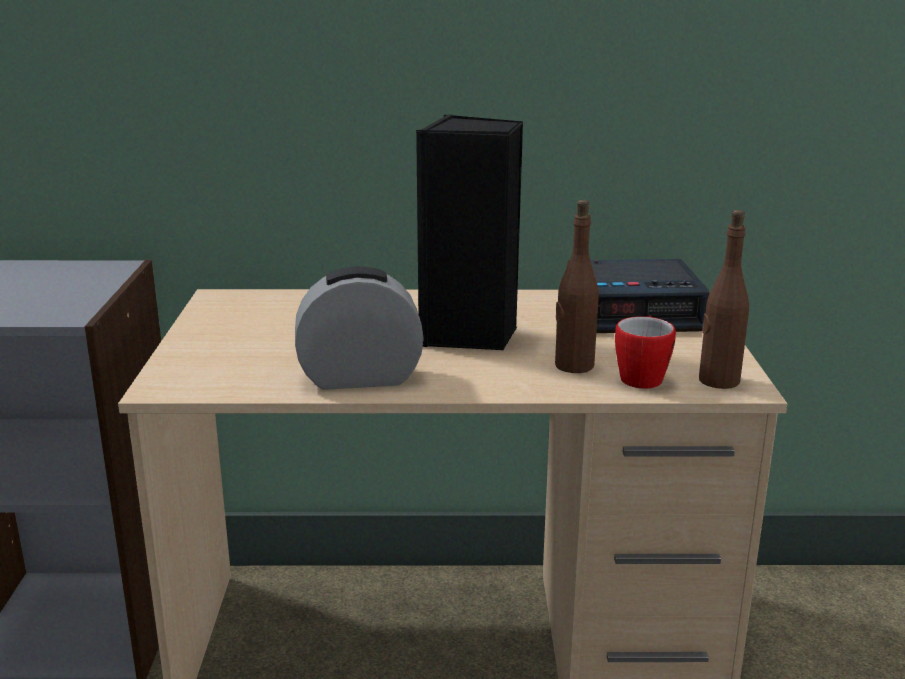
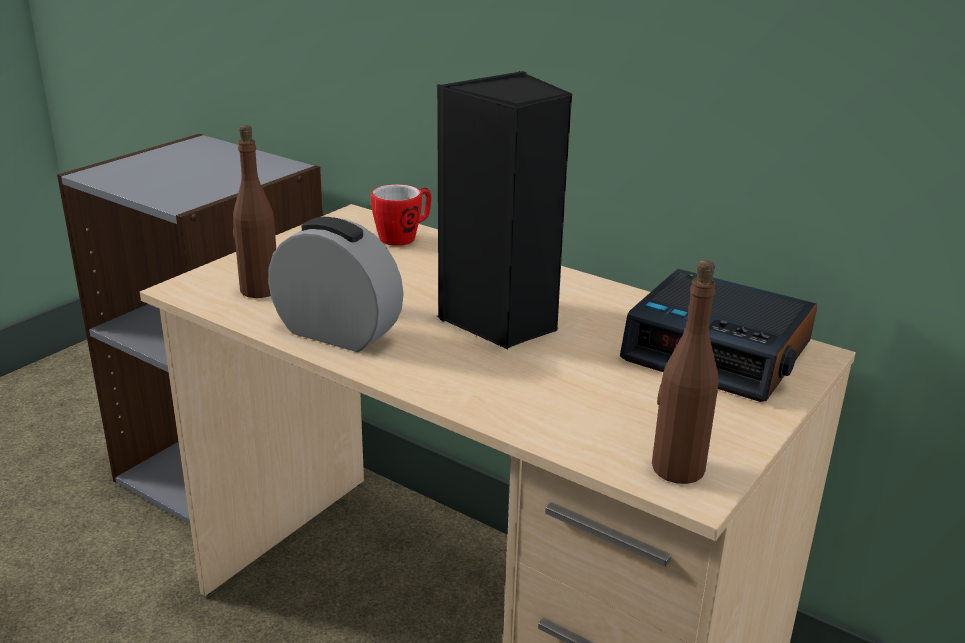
camera: 35 degrees right, 5 degrees up
(573, 366) = (548, 391): brown bottle -> brown bottle (259, 290)
(642, 376) = (599, 430): mug -> mug (404, 237)

